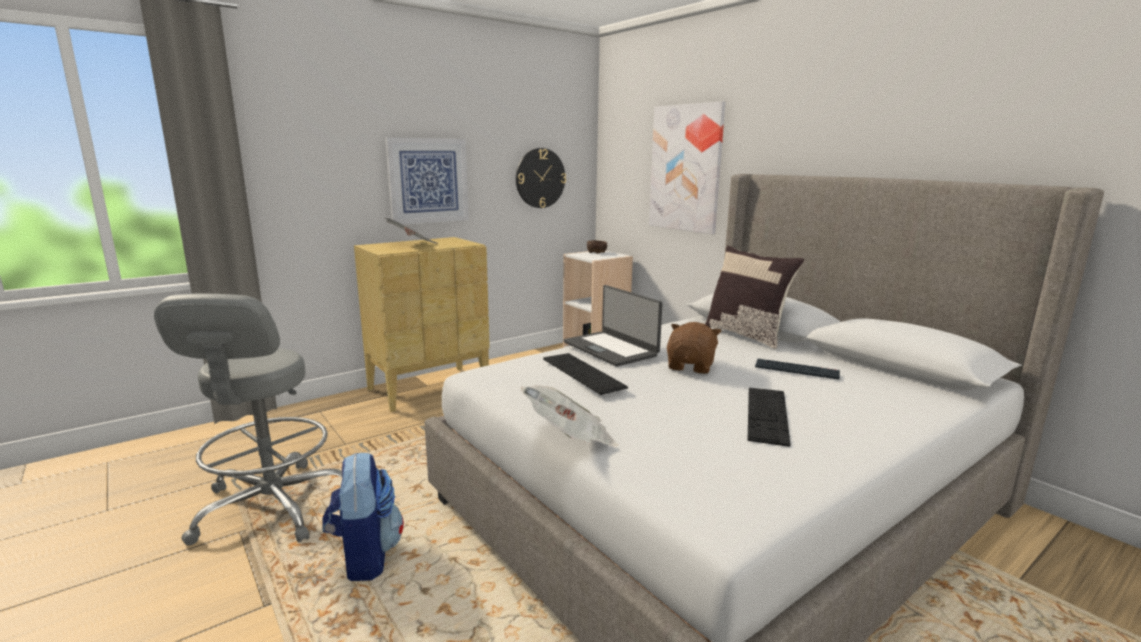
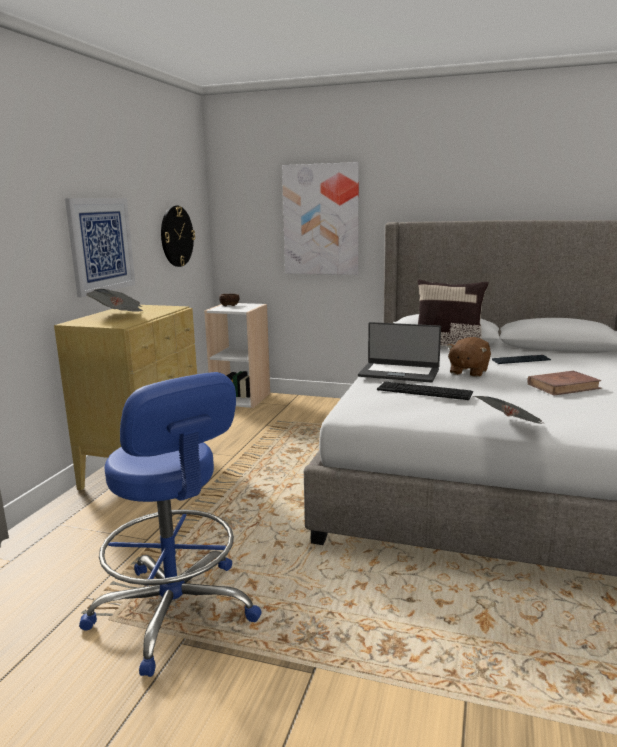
camera: 35 degrees left, 0 degrees up
(272, 507) = (175, 612): grey stool -> blue stool
(365, 556) = (327, 603): backpack -> none
(691, 366) = (468, 372): brown plush toy -> brown plush toy turned 135 degrees counterclockwise
(767, 414) = (563, 386): keyboard -> brown book

